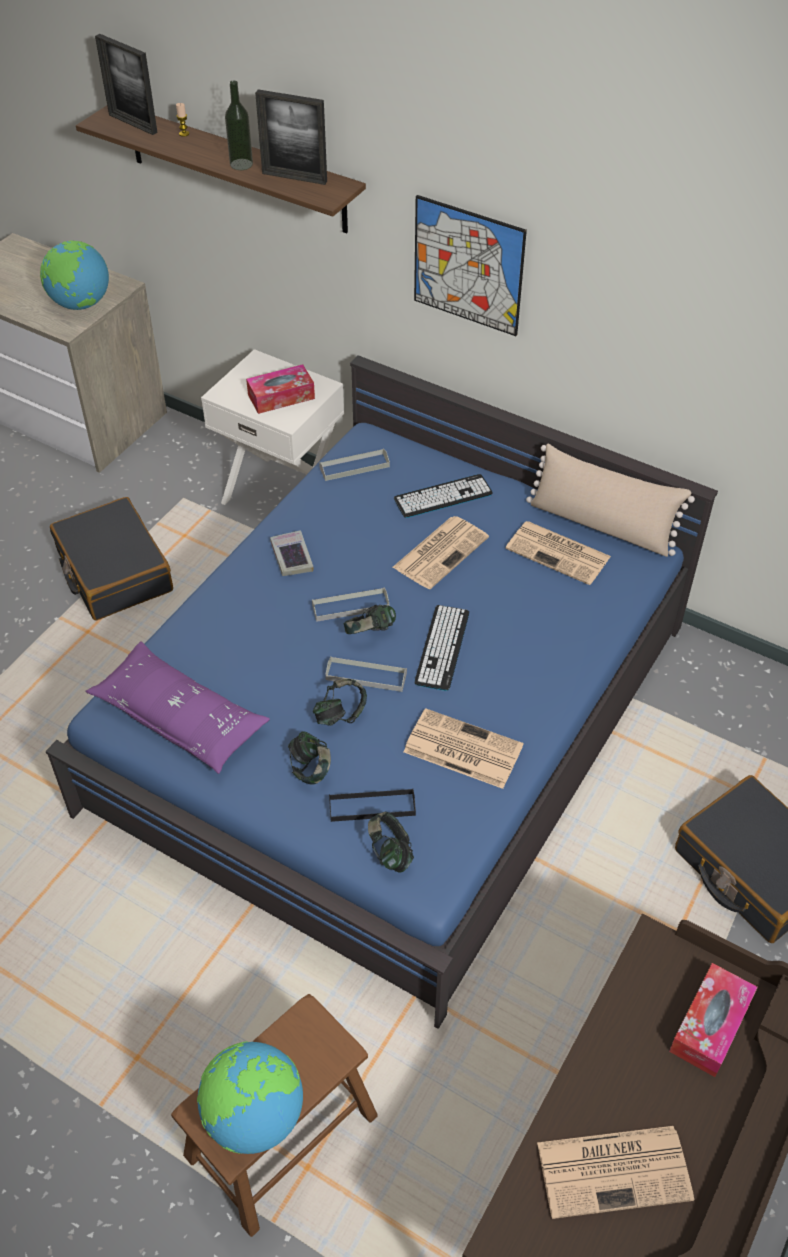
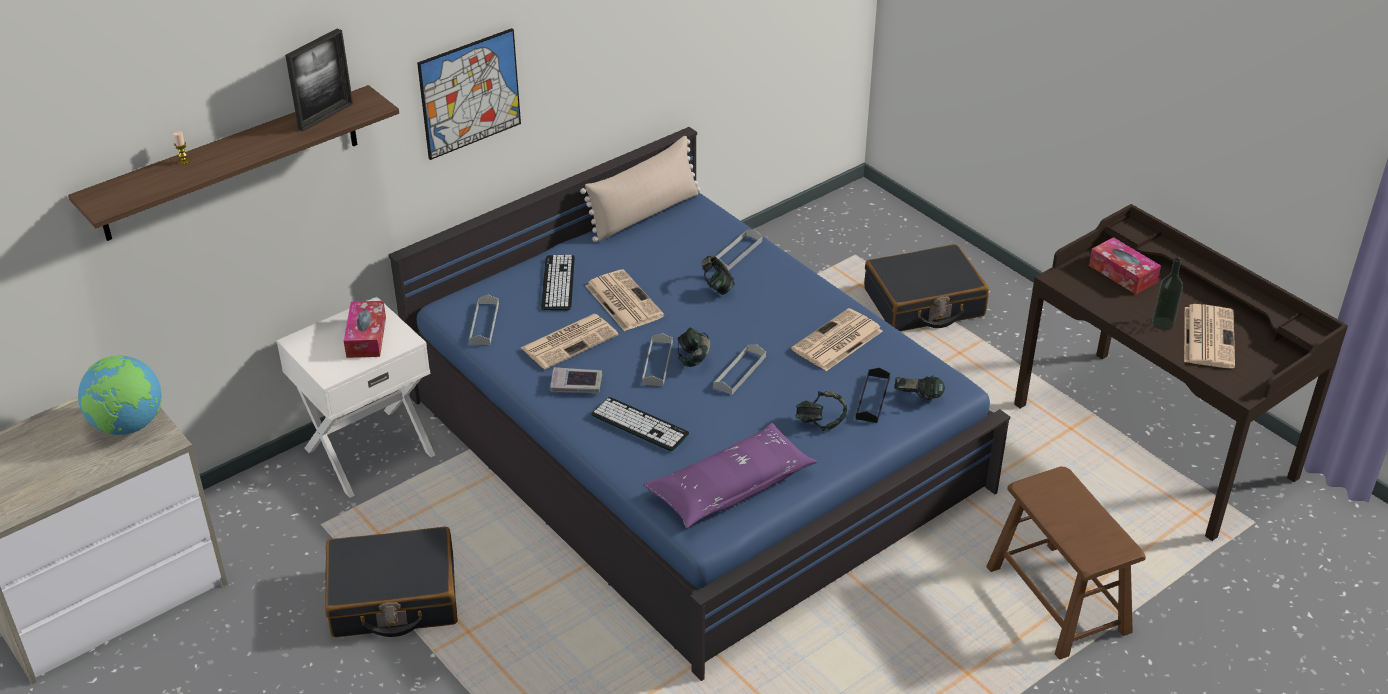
camera: 70 degrees left, 10 degrees down
(133, 123) = (131, 187): picture frame -> none
(241, 164) = (275, 139): bottle -> bottle (1163, 323)
(254, 1116) = (1100, 531): globe -> none
(340, 715) = (773, 395): headphones -> headphones (717, 287)
(442, 647) = (730, 326): keyboard -> keyboard (639, 425)
(559, 553) = (663, 242): newspaper -> newspaper (570, 341)
(577, 618) = (736, 253): none -> grey tray

